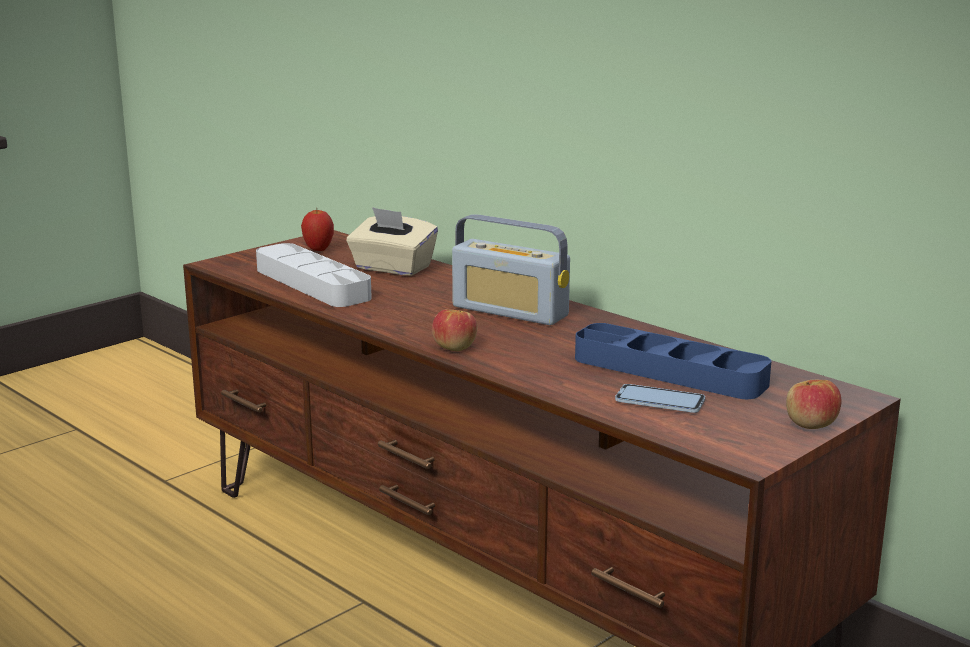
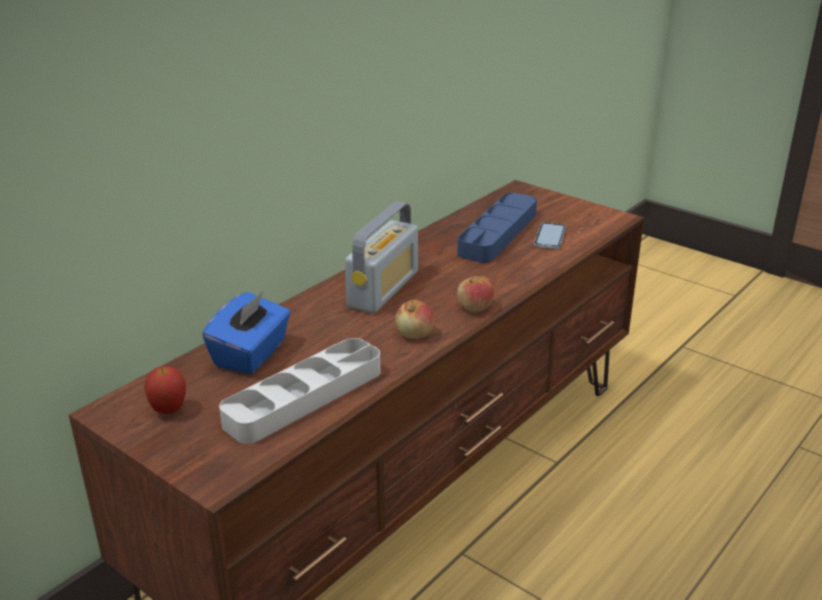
camera: 95 degrees left, 10 degrees up
(392, 268) = (251, 354): beige tissue box -> blue tissue box
(810, 424) = (564, 201): apple -> apple (414, 334)

